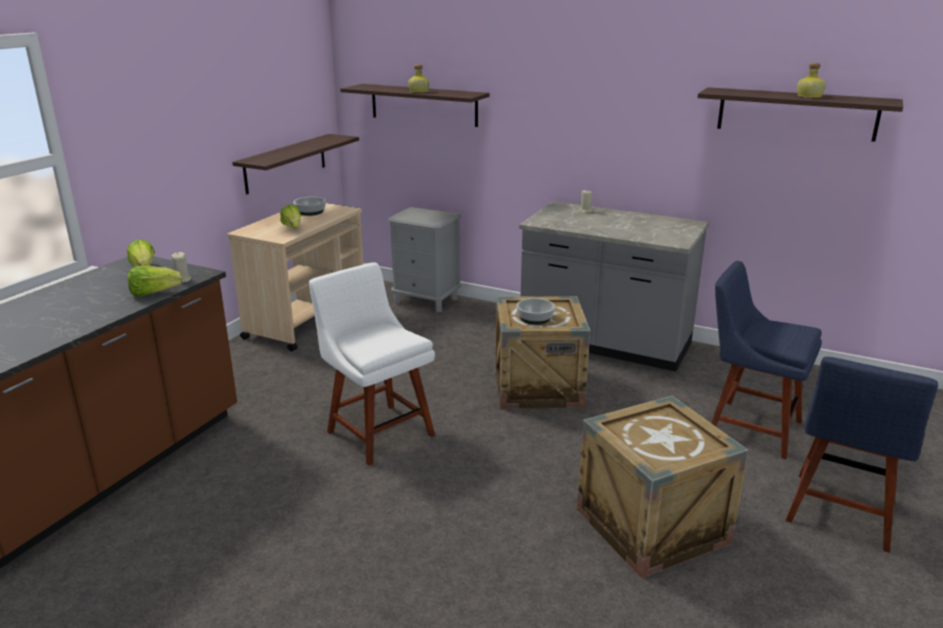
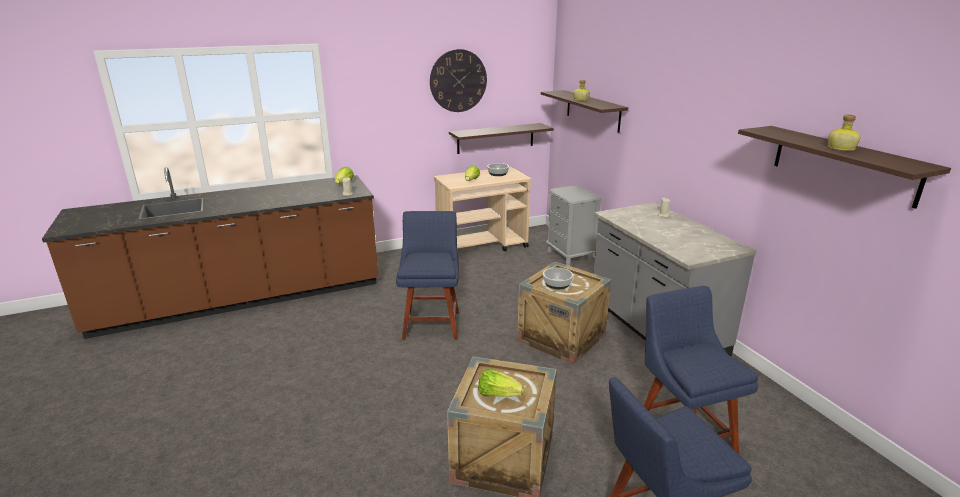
camera: 40 degrees right, 0 degrees up
(153, 293) = (325, 197): lettuce -> lettuce (498, 394)
(234, 82) = (458, 81): none -> wall clock
(377, 431) = (432, 323): white chair -> blue chair

